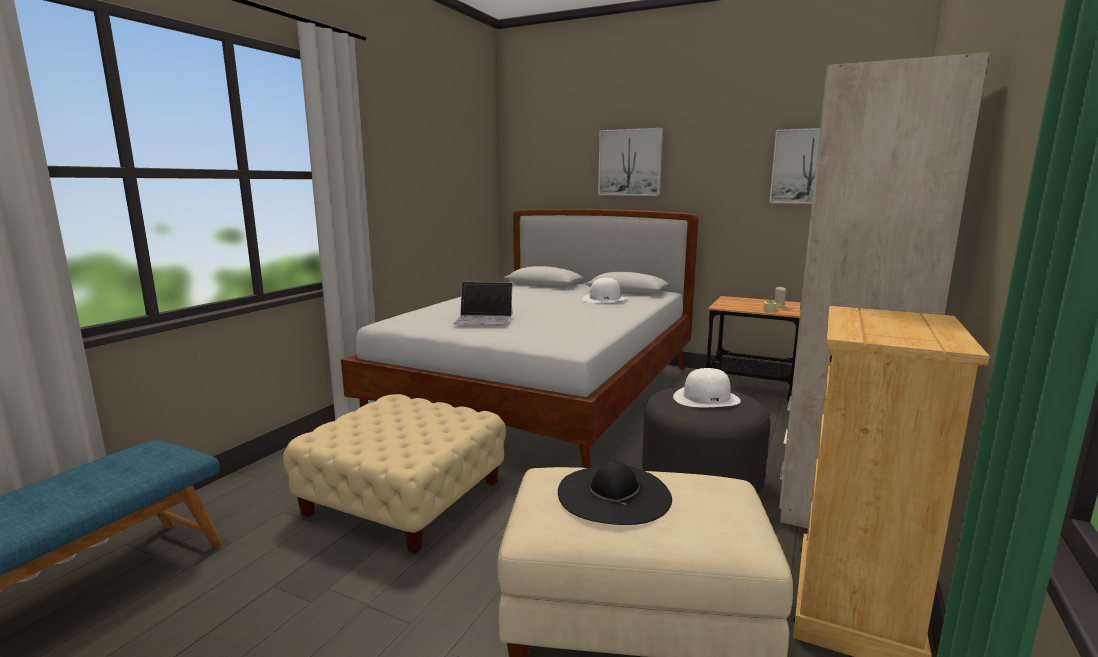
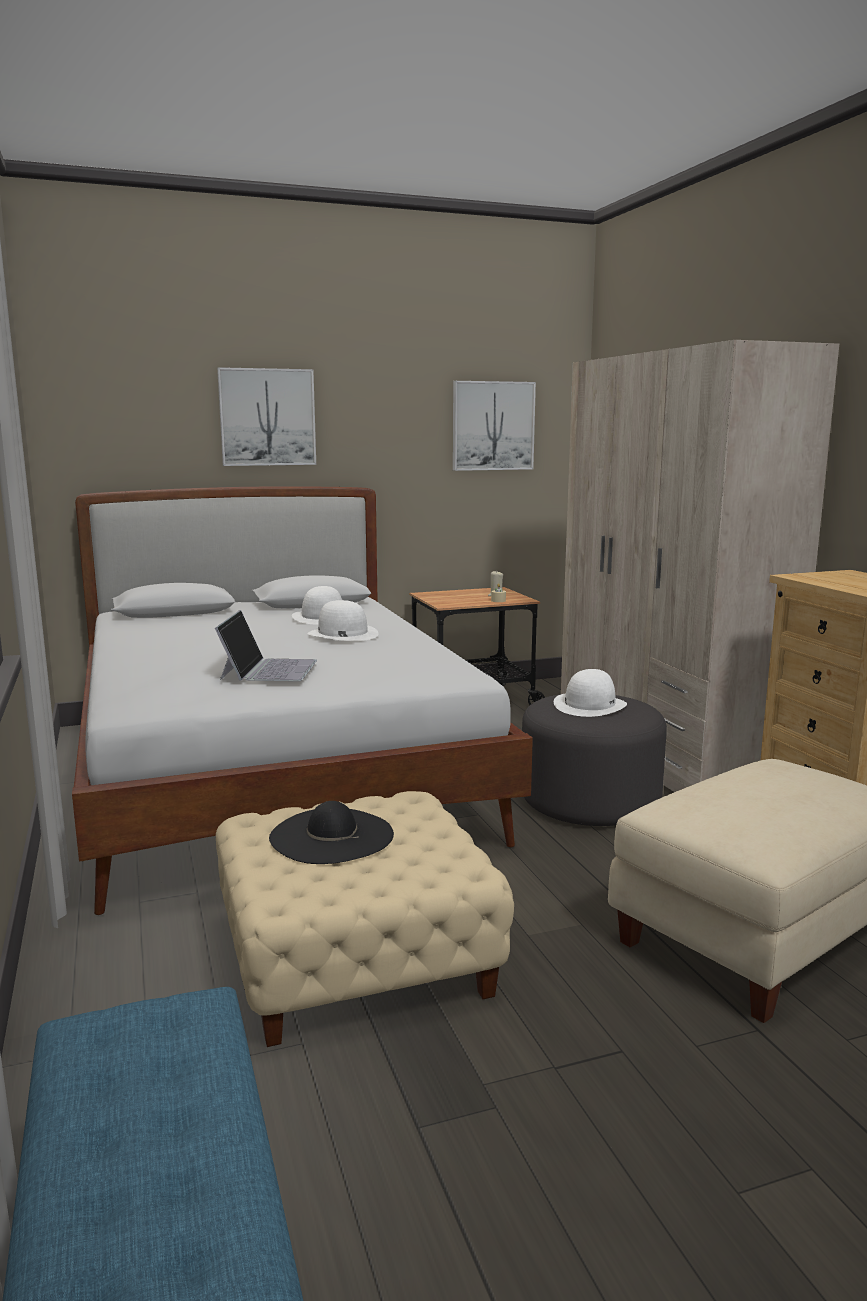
camera: 45 degrees left, 0 degrees up
(484, 318) = (268, 669): laptop -> laptop turned 45 degrees counterclockwise
(583, 309) = (342, 634): none -> white hat
(614, 494) = (753, 800): black hat -> black hat (331, 836)

